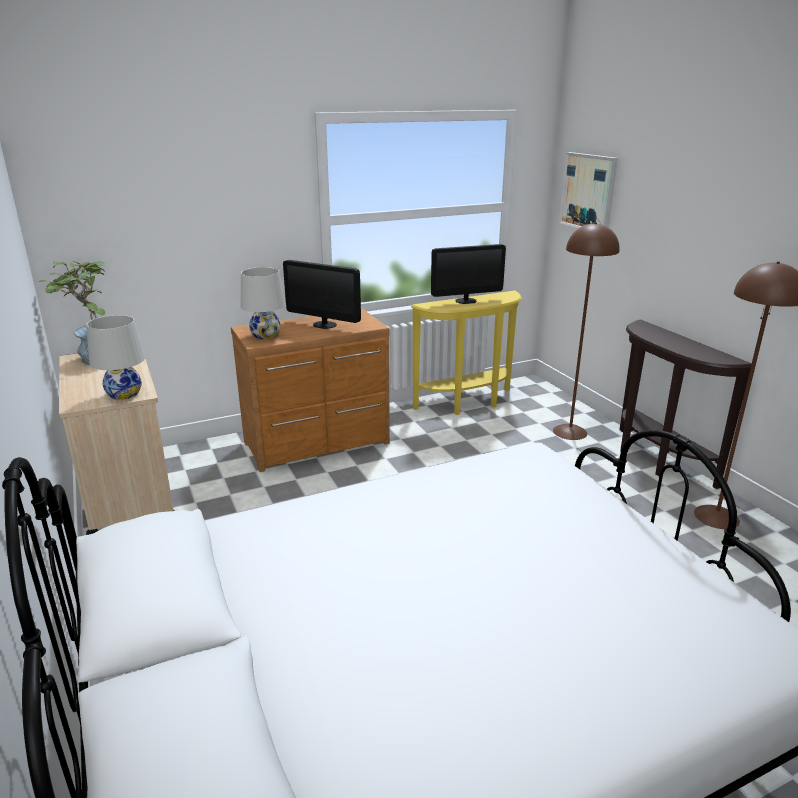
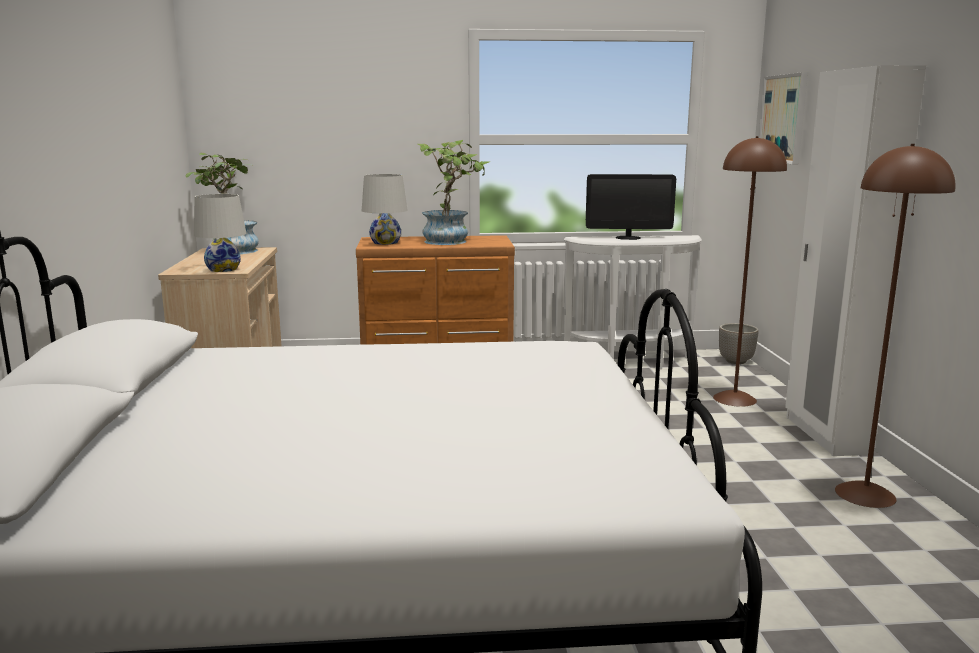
camera: 20 degrees right, 10 degrees down
(324, 325) = (451, 241): monitor -> potted plant
(469, 404) = (631, 363): yellow console table -> white console table
(544, 389) = (735, 361): none -> planter
(654, 460) = (825, 435): brown console table -> white wardrobe

